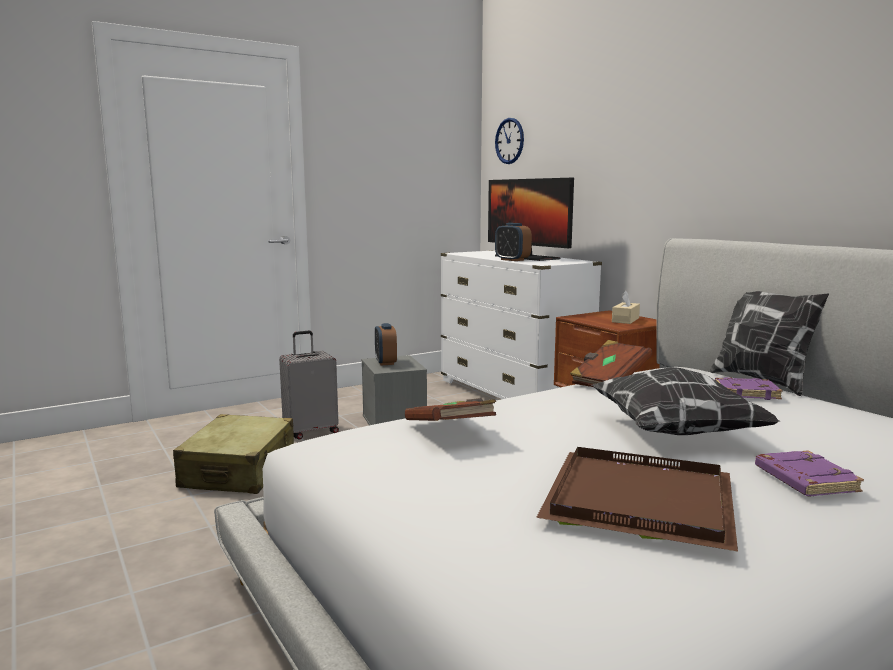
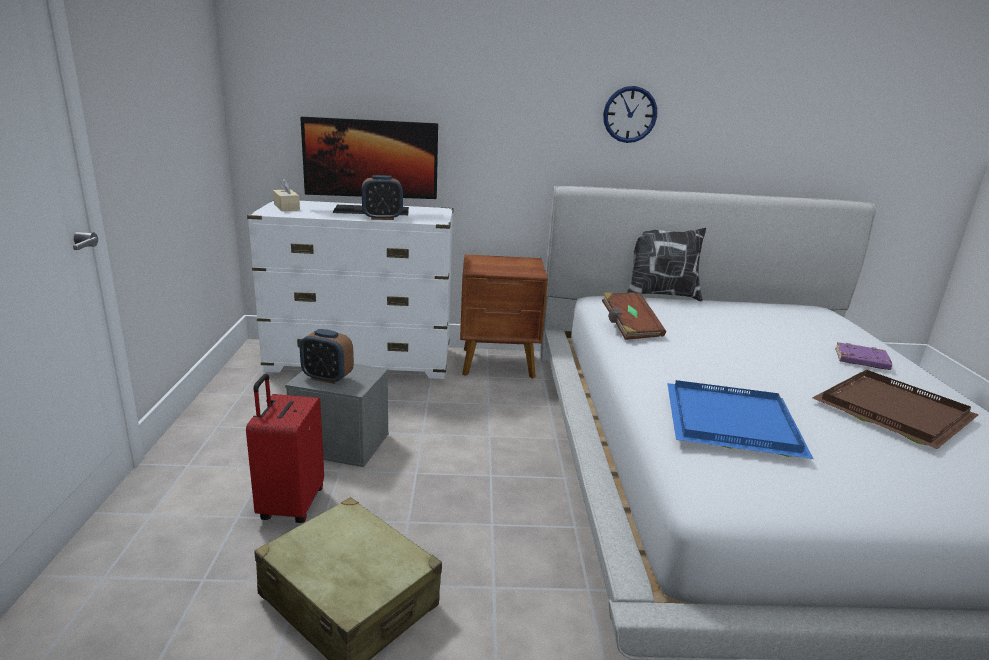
camera: 60 degrees left, 10 degrees up
(311, 431) = (290, 505): grey suitcase -> red suitcase
(450, 431) = (729, 421): brown book -> blue tray
(509, 141) = (284, 61): wall clock -> wall clock (630, 114)
(625, 320) = (512, 264): beige tissue box -> beige tissue box (286, 207)
(676, 432) = (766, 355): pillow -> none
(746, 393) = (692, 309): purple book -> none

